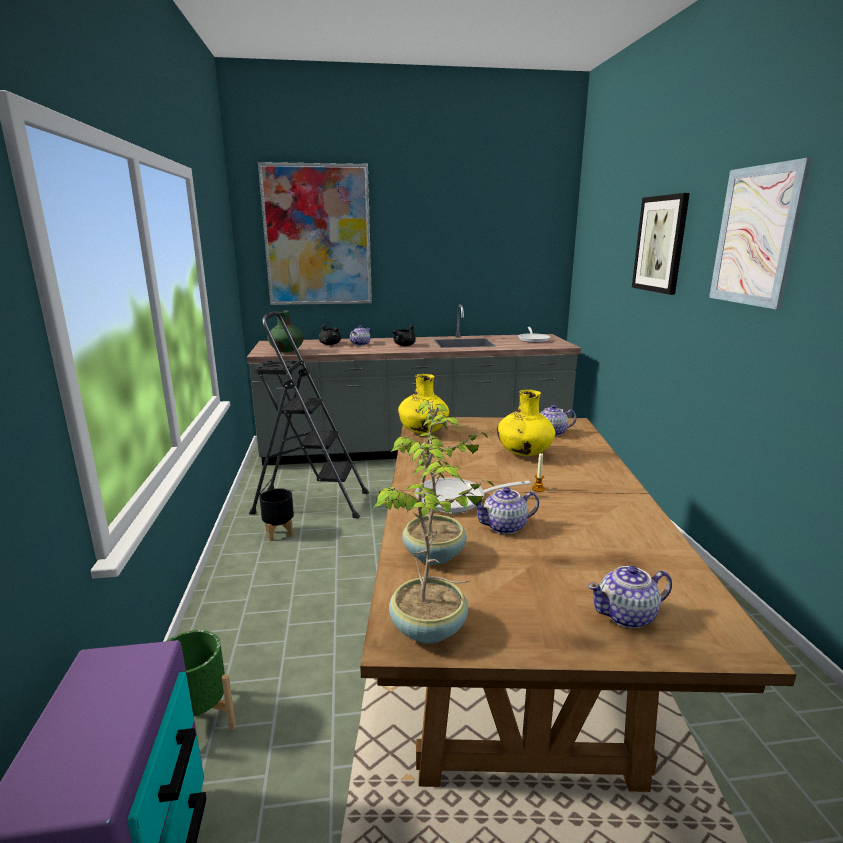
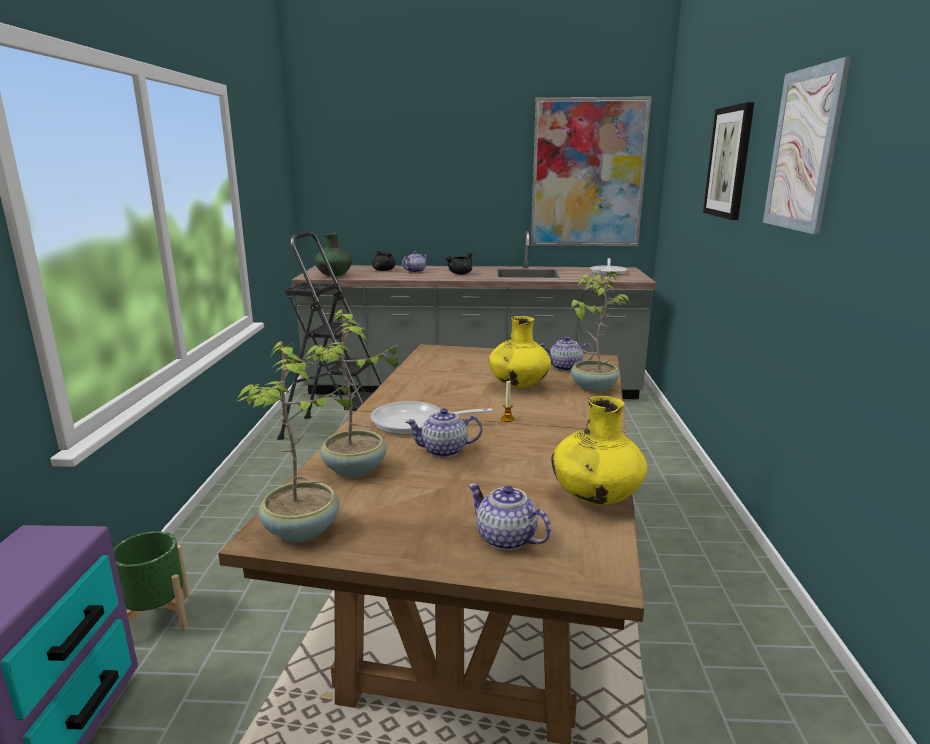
camera: 10 degrees right, 0 degrees up
(279, 533) = (298, 460): black planter -> none
(317, 236) = (377, 155): picture -> picture (588, 174)
(422, 432) = (427, 359): yellow vase -> yellow vase (595, 498)
(589, 451) = (592, 387): none -> potted plant
(627, 615) = (506, 539): teapot -> teapot turned 45 degrees clockwise

